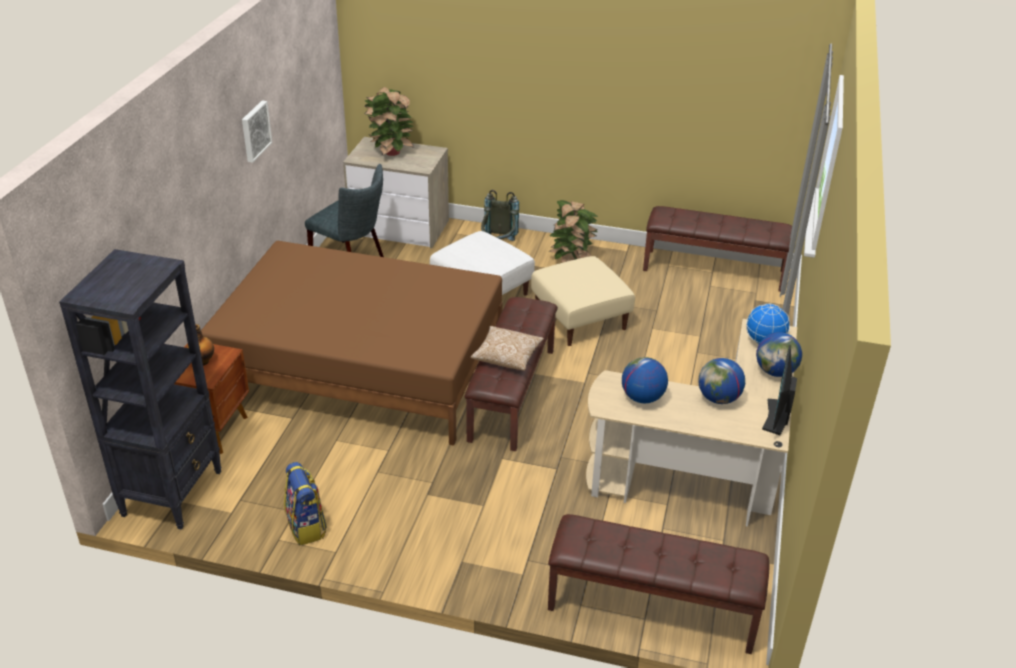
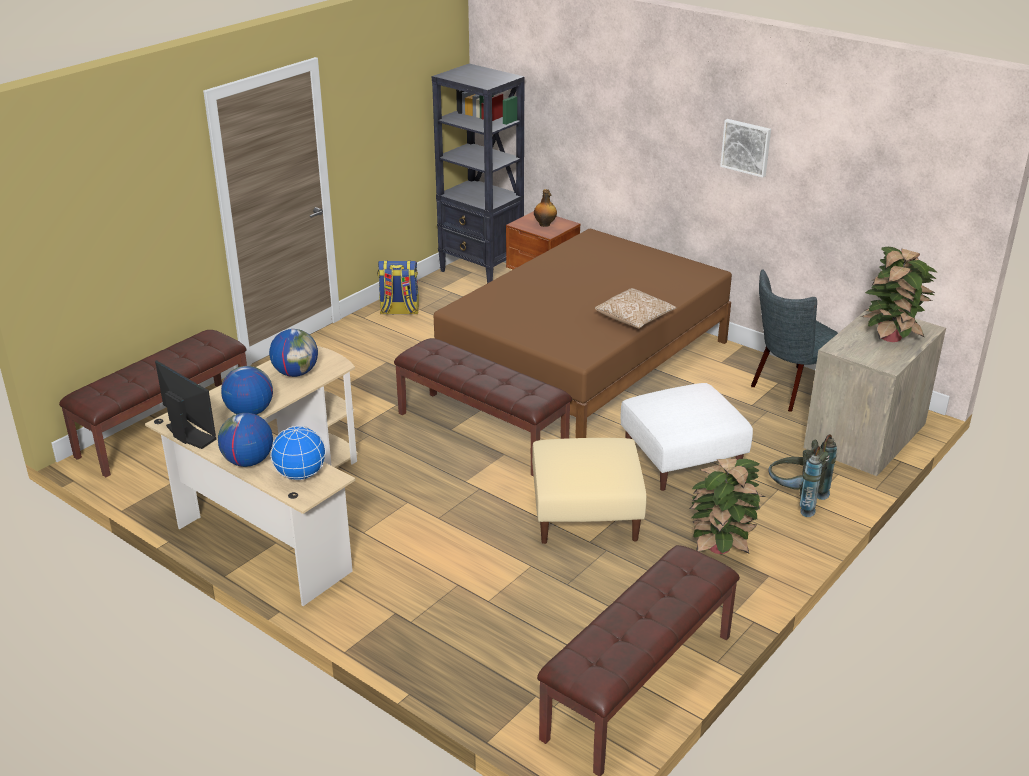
camera: 115 degrees right, 5 degrees down
(507, 357) = (460, 363): pillow -> pillow (634, 319)

